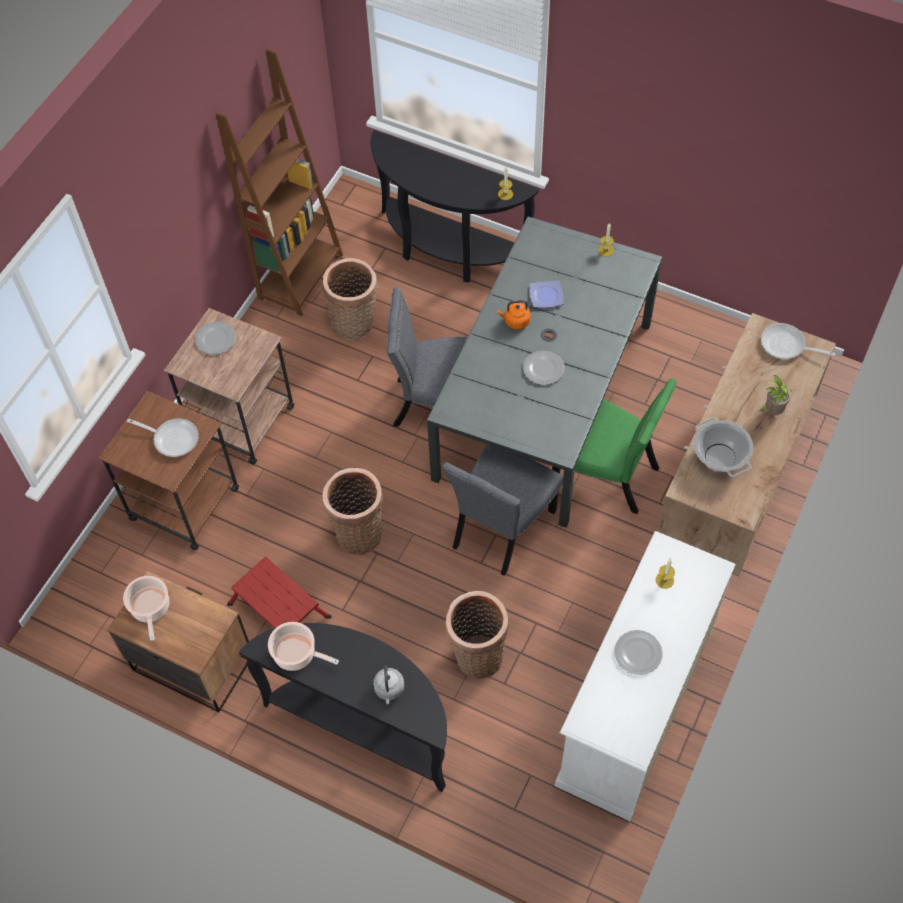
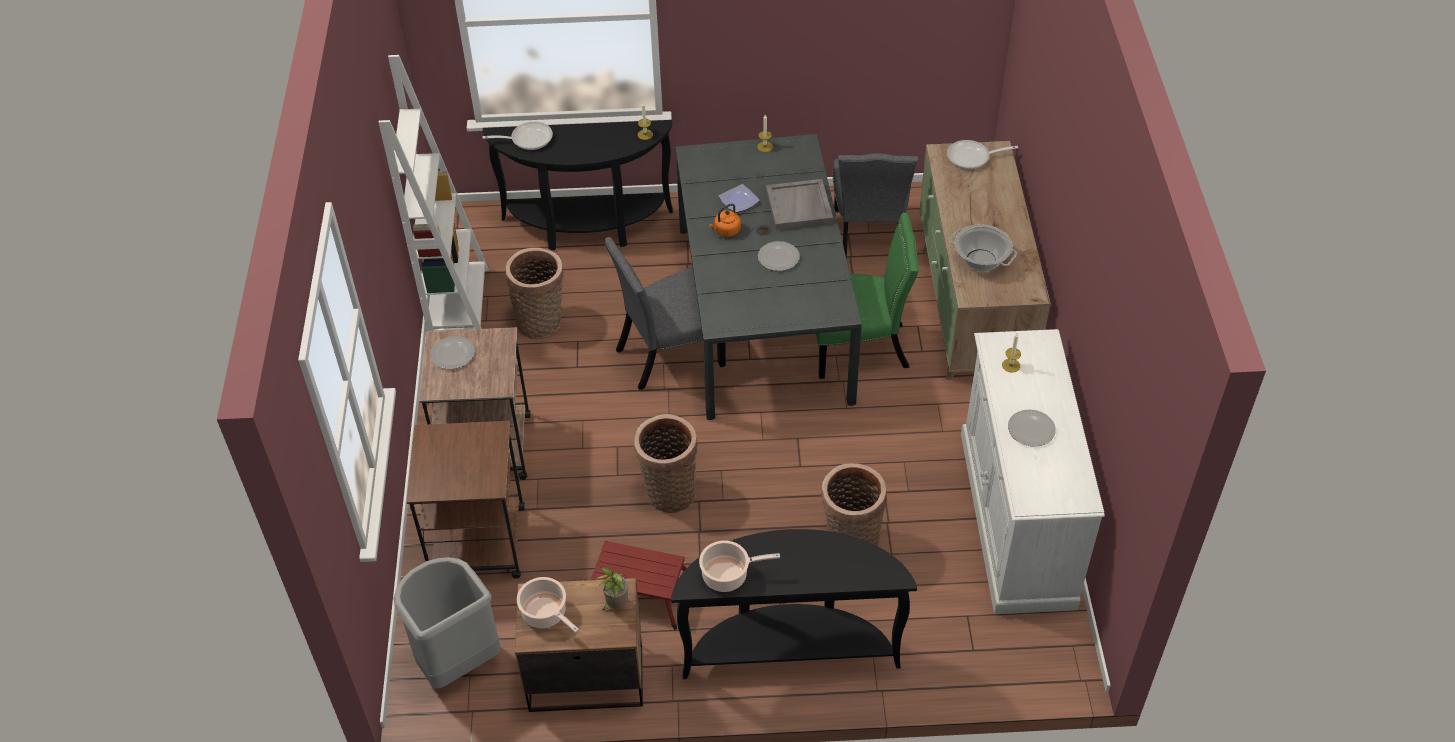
camera: 30 degrees left, 10 degrees down
(107, 598) = (457, 661): none -> grey trash can
(172, 438) = (471, 453): frying pan -> frying pan (527, 139)
(300, 276) = (458, 303): brown bookcase -> white bookcase
(389, 689) = (834, 564): grey kettle -> none
(502, 525) = (798, 428): grey chair -> grey chair (869, 236)
(595, 326) = (799, 207): none -> grey tray
(771, 411) = (996, 209): potted plant -> potted plant (615, 605)

